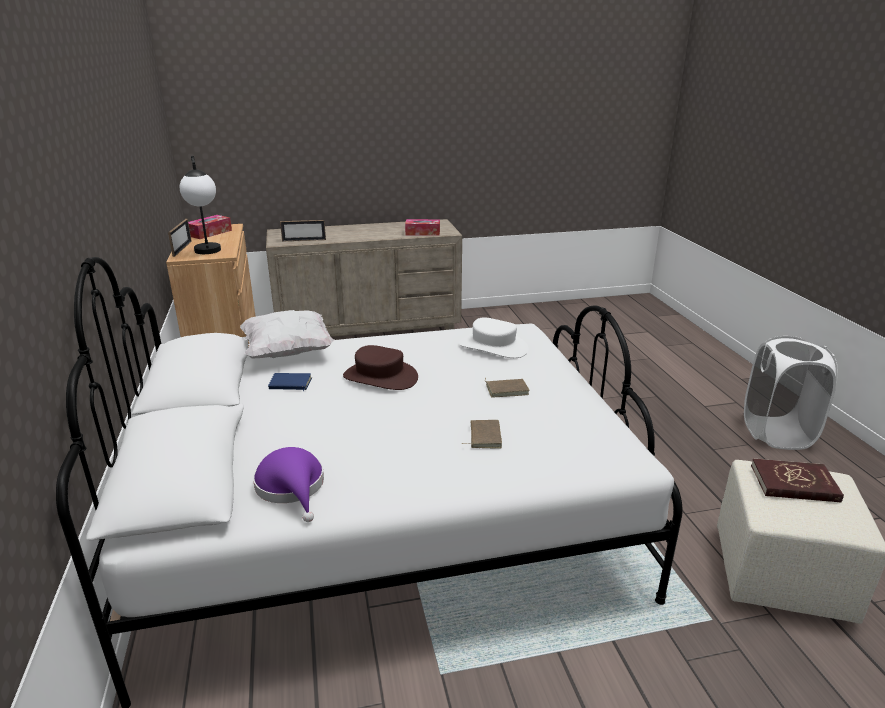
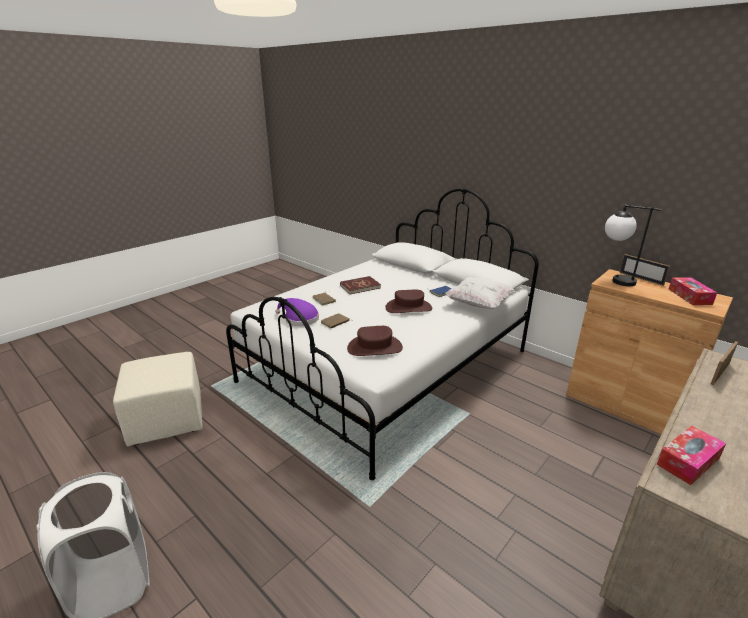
camera: 145 degrees right, 0 degrees up
(292, 487) = (372, 269): purple hat -> purple hat (299, 319)
(493, 347) = (374, 348): white hat -> brown hat
(794, 484) = (158, 374): red book -> red book (360, 287)

